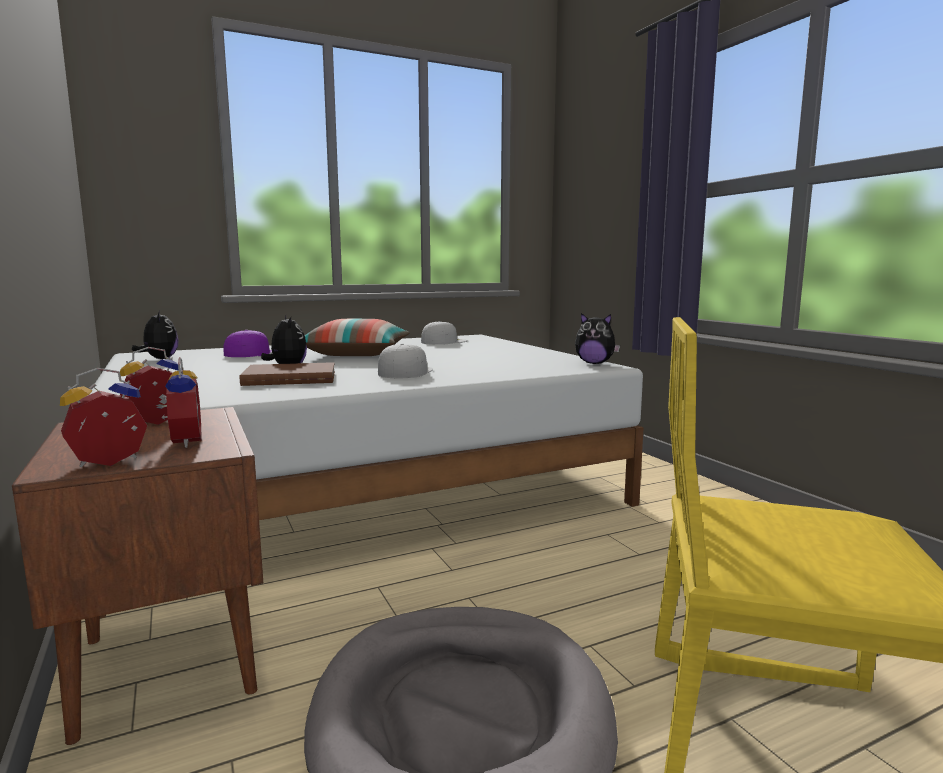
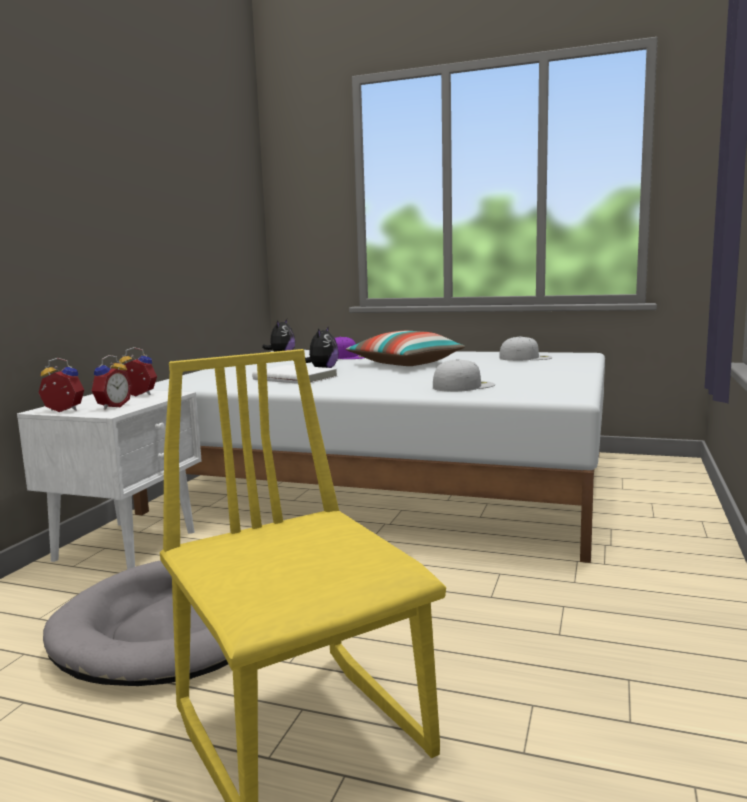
camera: 45 degrees right, 0 degrees up
(169, 661) = (128, 545): brown nightstand -> white nightstand
(290, 378) = (296, 378): brown book -> white book
(405, 372) = (379, 382): white cap -> white cap (463, 386)
(594, 363) = (568, 393): plush toy -> none

